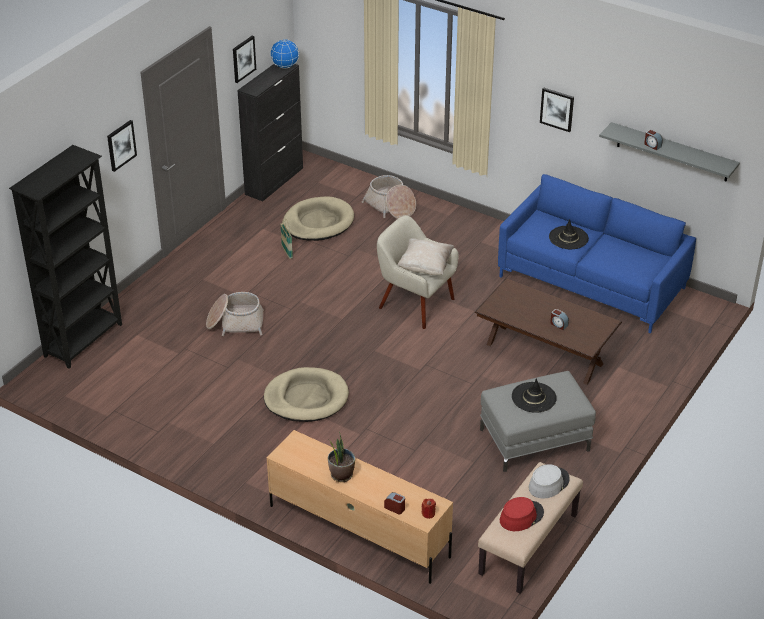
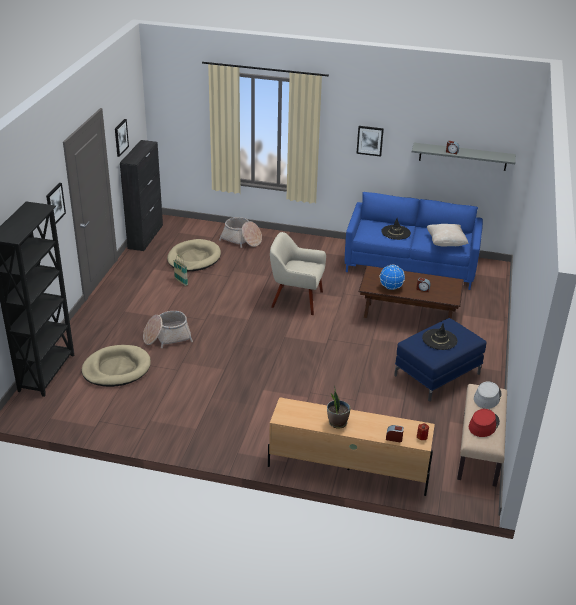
camera: 20 degrees left, 5 degrees down
(285, 66) = (147, 143): globe -> globe (390, 287)
(306, 398) = (252, 380): beige dog bed -> beige dog bed (116, 369)
(425, 267) = (305, 268): beige pillow -> beige pillow (445, 243)
(534, 439) = (437, 374): grey ottoman -> blue ottoman

